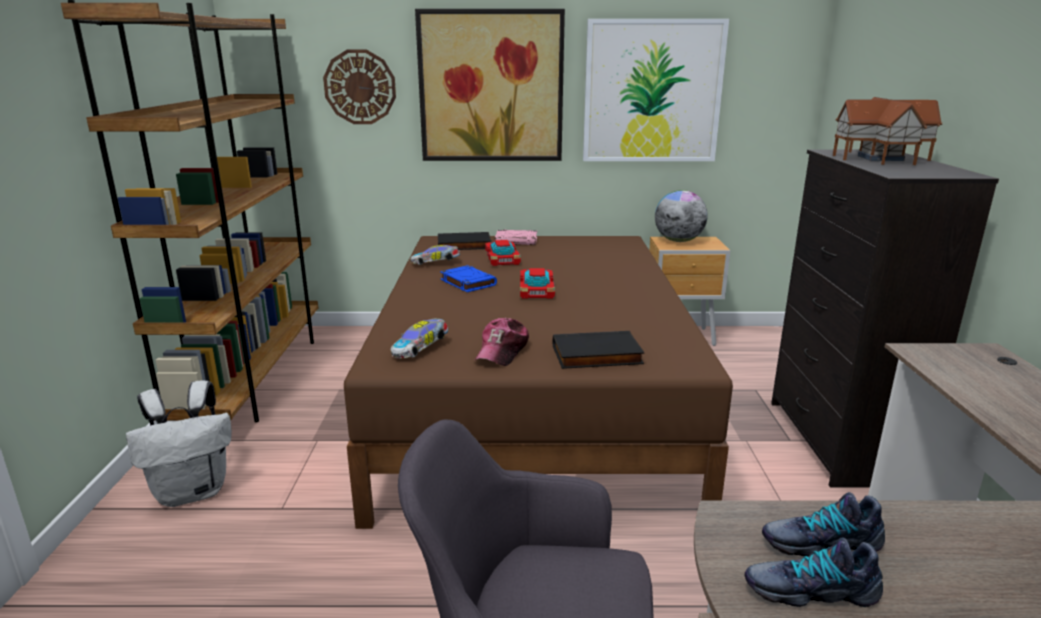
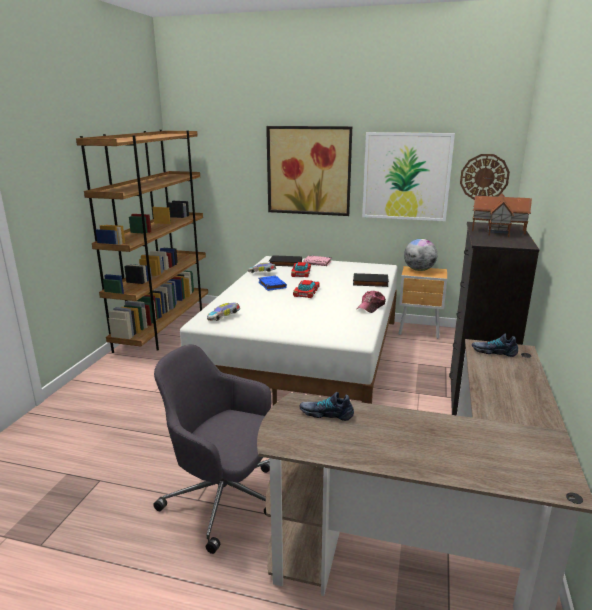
camera: 15 degrees right, 0 degrees up
(194, 491) = (117, 378): white backpack -> none
(360, 87) = (235, 169): wall clock -> wall clock (484, 177)
(502, 351) = (263, 322): cap -> cap (371, 306)
(533, 402) = (306, 357): brown bed -> white bed
(596, 356) = (310, 330): black book -> black book (370, 283)
(809, 589) = (304, 427): shoe -> shoe (494, 351)

